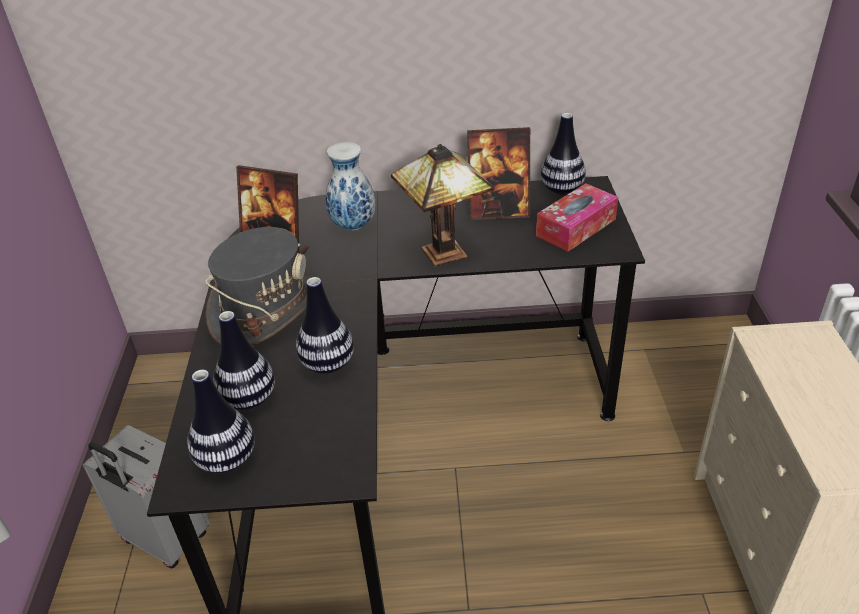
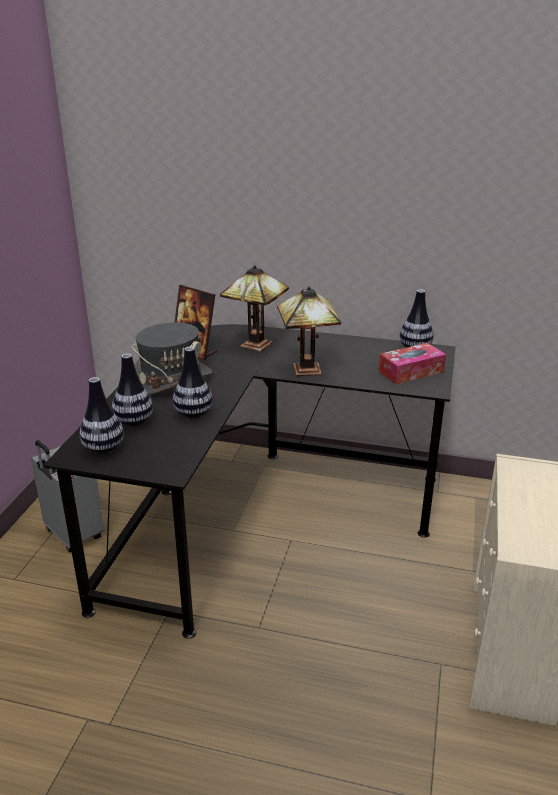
camera: 15 degrees right, 10 degrees down
(352, 226) = (253, 345): vase -> table lamp
(498, 211) = (360, 353): picture frame -> none

